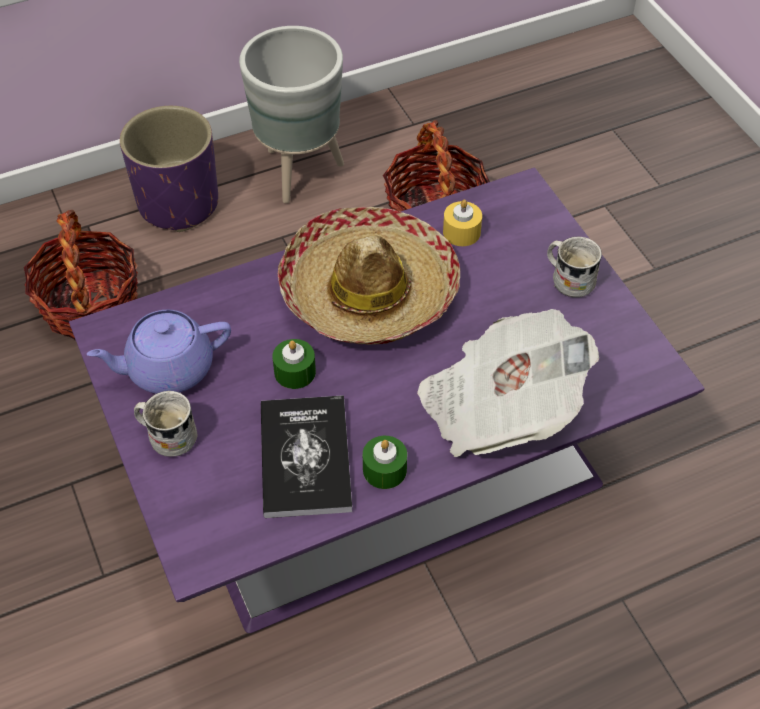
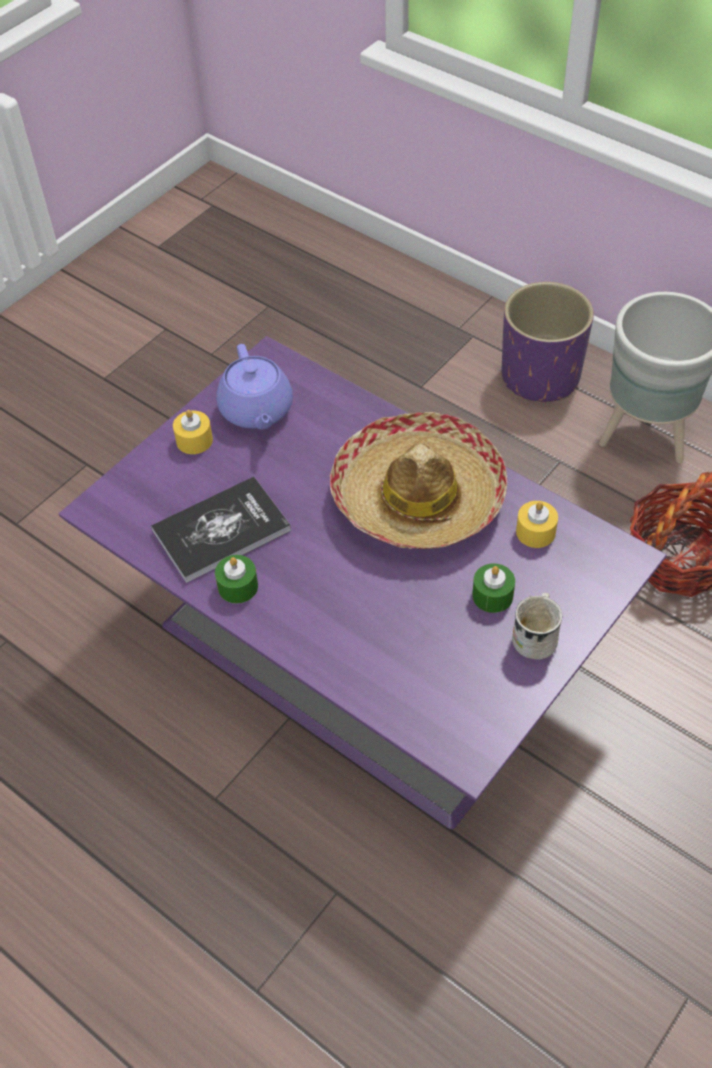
camera: 65 degrees right, 0 degrees up
(90, 304) = (396, 379): basket -> none
(167, 436) = (194, 440): white mug -> yellow candle
(168, 368) = (256, 410): purple teapot -> purple teapot turned 150 degrees counterclockwise
(295, 372) = (301, 486): green candle -> green candle (492, 595)
(499, 407) = (349, 640): newspaper -> none

